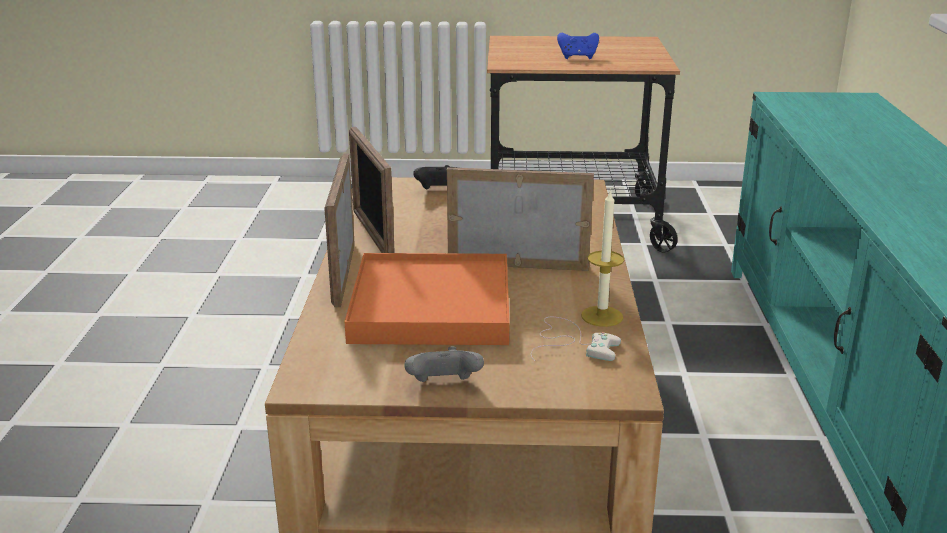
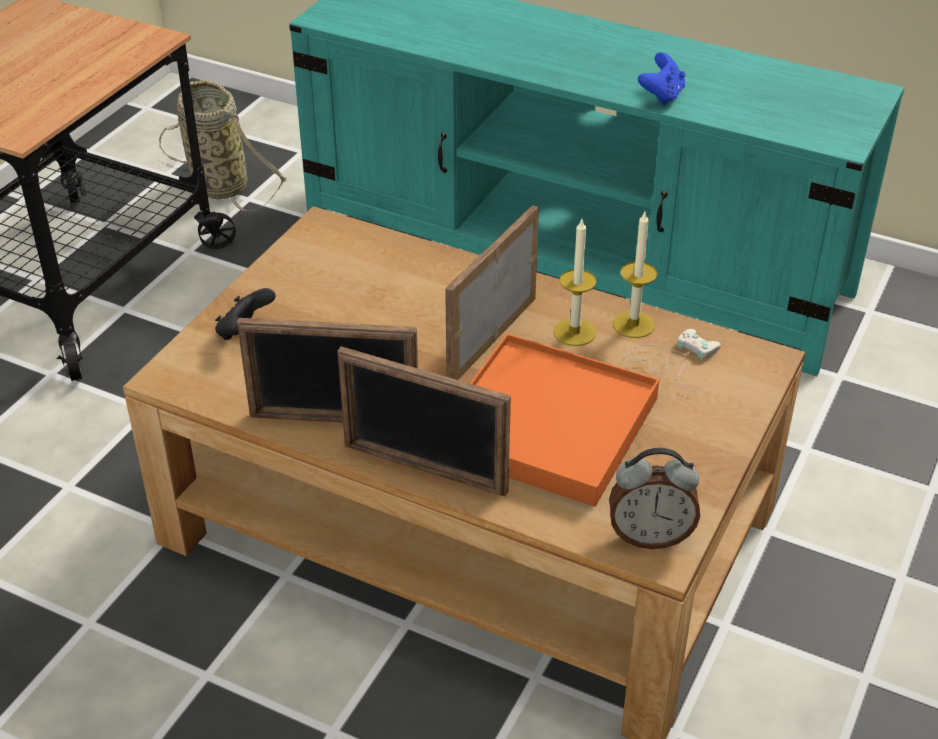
camera: 65 degrees left, 15 degrees up
(325, 374) = (650, 536): none -> alarm clock
(443, 386) = (711, 462): grey game controller -> none
(562, 294) = (574, 332): none -> candle
(577, 57) = (54, 75): blue game controller -> blue game controller (661, 96)
(725, 231) = (217, 184): none -> basket

